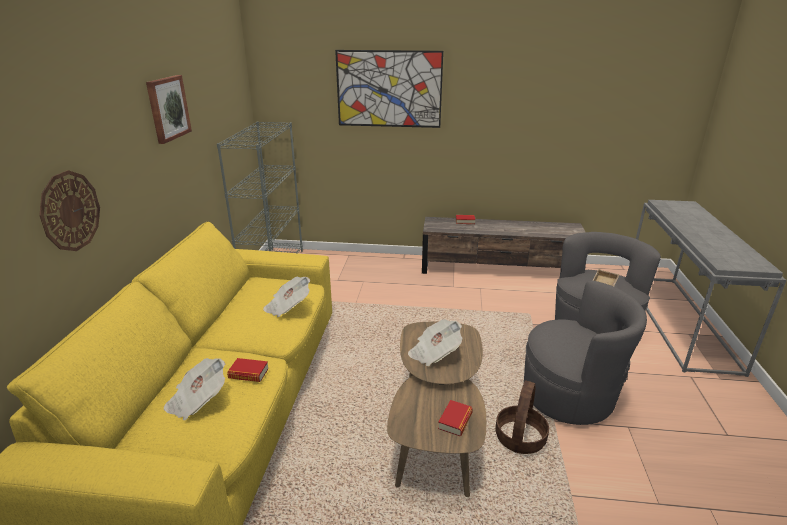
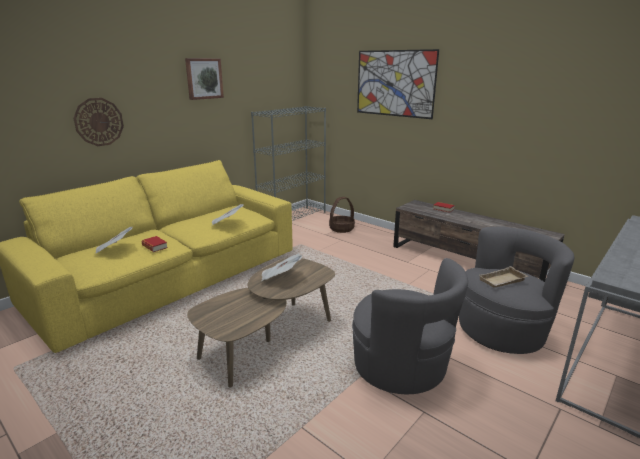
camera: 35 degrees right, 5 degrees down
(455, 421) = (237, 320): book -> none
(520, 437) = (317, 373): basket -> basket (341, 228)

